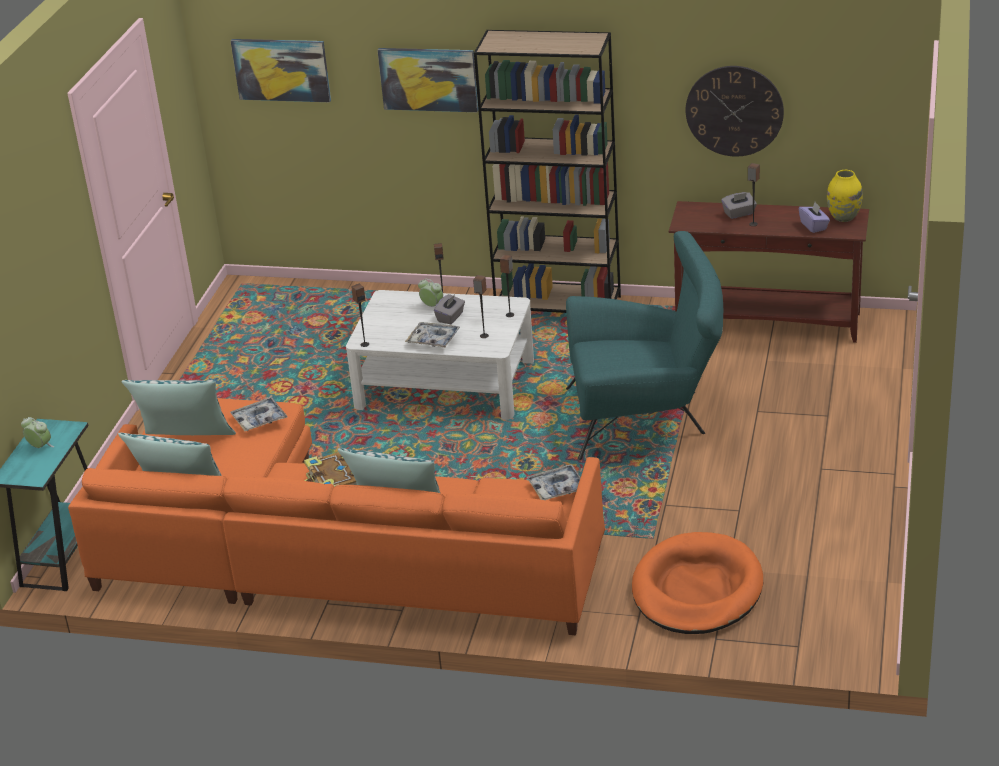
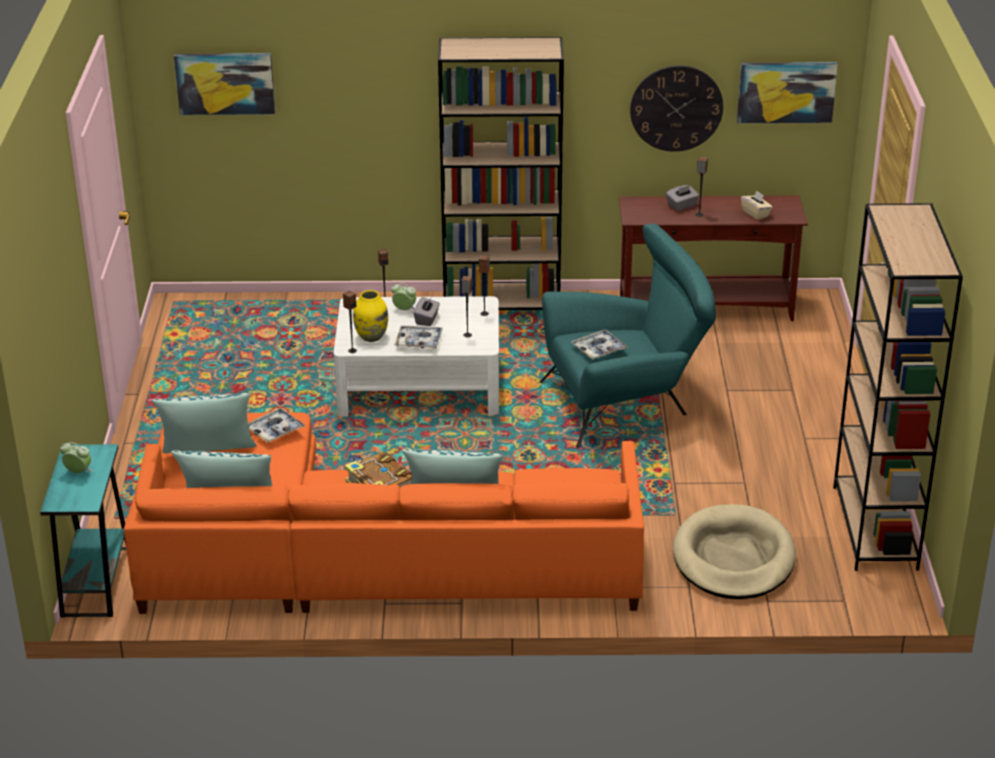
camera: 15 degrees left, 0 degrees up
(428, 79) = (377, 87): picture -> picture (786, 91)
(557, 488) = (595, 473): tray -> tray (599, 349)
(697, 590) = (733, 558): orange dog bed -> beige dog bed
(814, 226) = (756, 214): purple tissue box -> beige tissue box
(843, 217) = (779, 204): yellow vase -> yellow vase (371, 337)
(862, 571) = (875, 528): none -> beige bookcase

